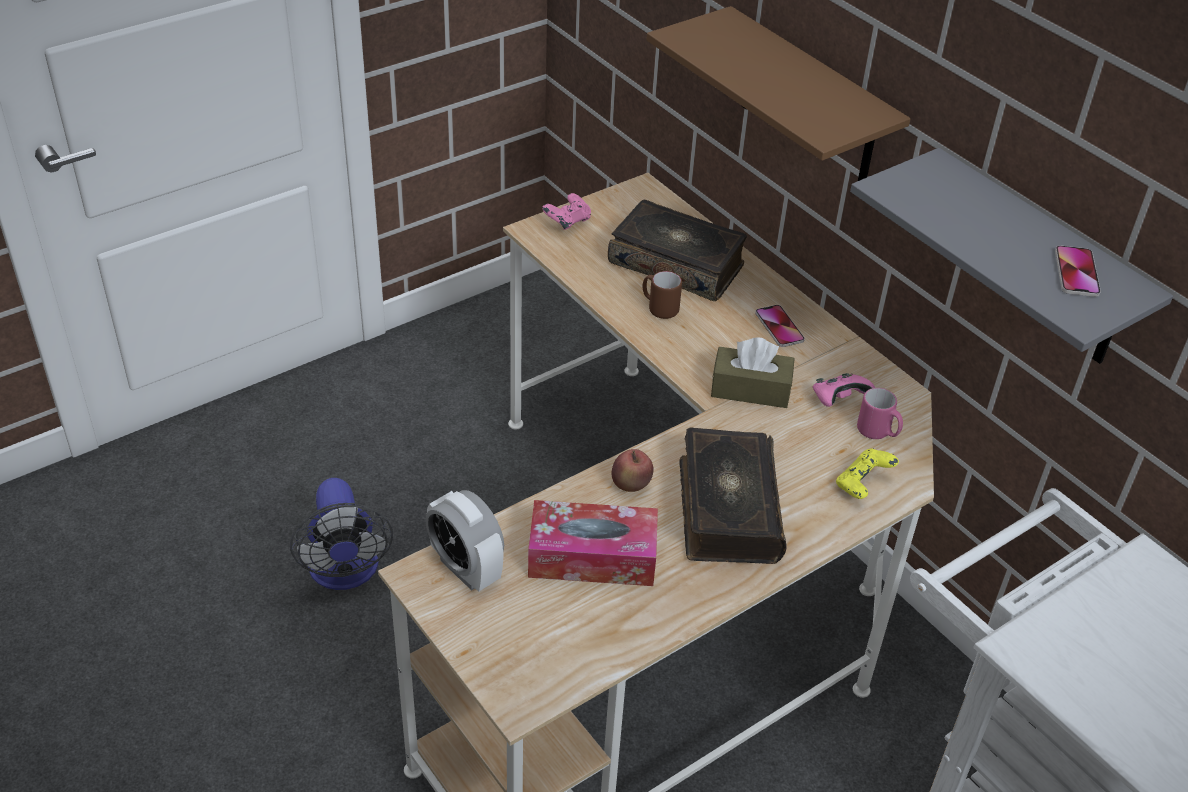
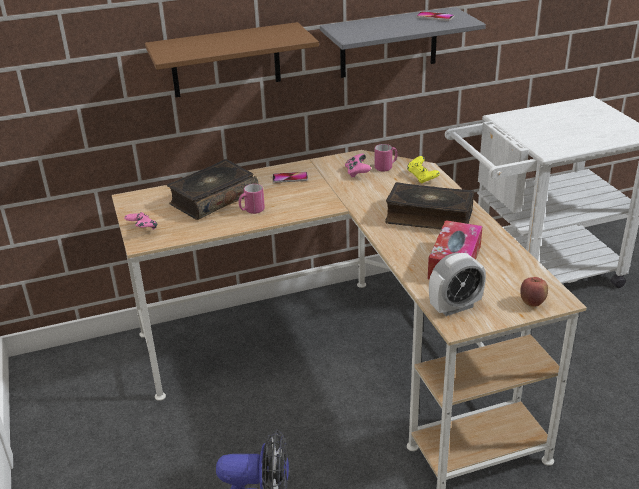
camera: 70 degrees left, 10 degrees down
(631, 486) = (402, 242): apple -> apple (532, 303)
(659, 308) = (251, 211): brown mug -> pink mug
(750, 389) = (338, 194): brown tissue box -> none

